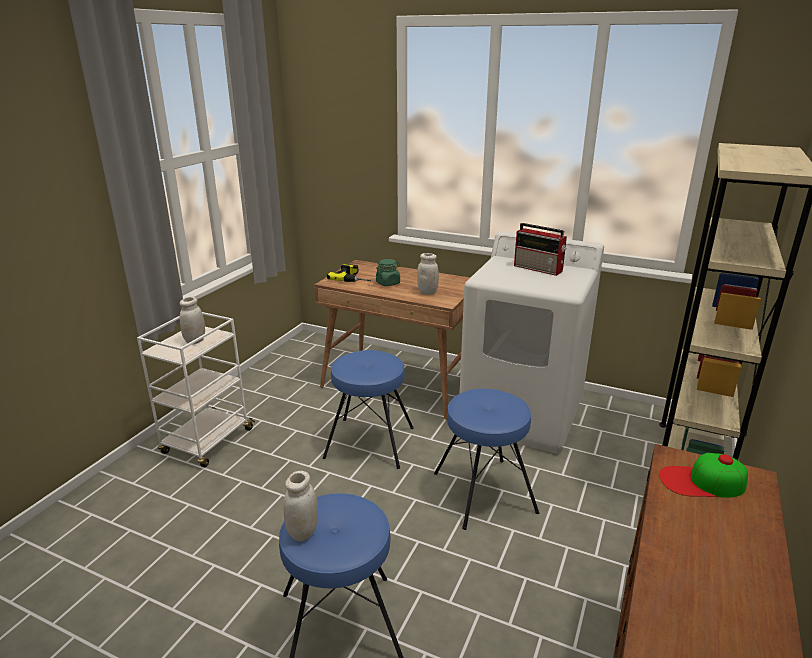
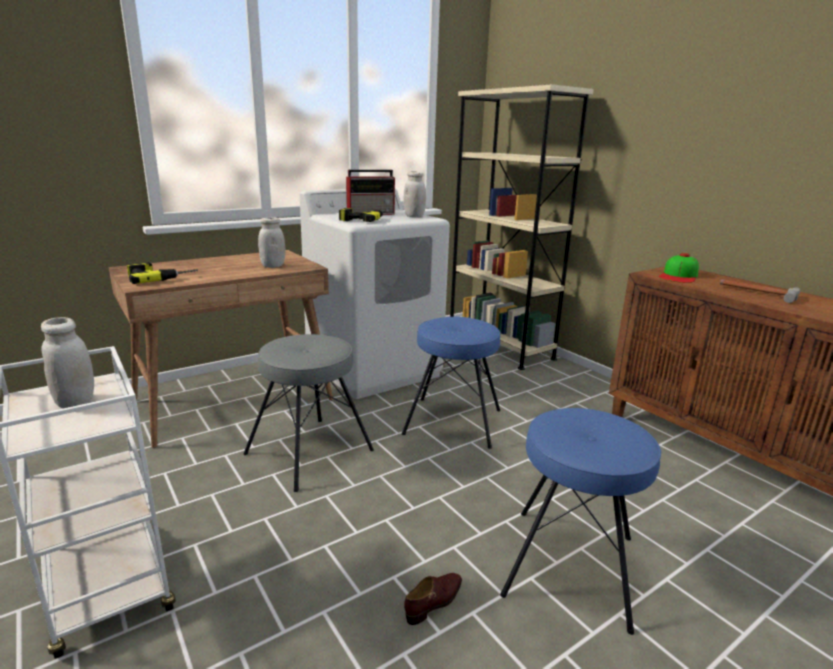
camera: 60 degrees left, 5 degrees down
(261, 562) = (434, 601): none -> brown shoe
(303, 532) = (594, 451): white jar -> white jar (414, 216)
(369, 443) = (310, 452): blue stool -> grey stool
(388, 283) = (213, 271): green jar -> none
(508, 273) = (363, 219): none -> power drill
(706, 555) = (756, 293): none -> hammer

